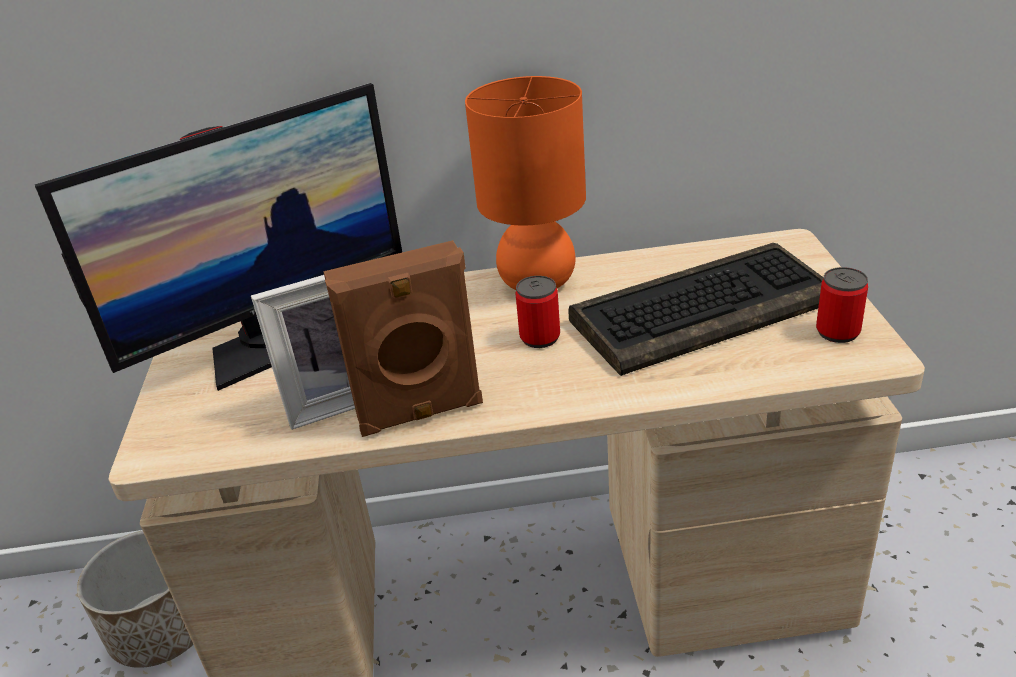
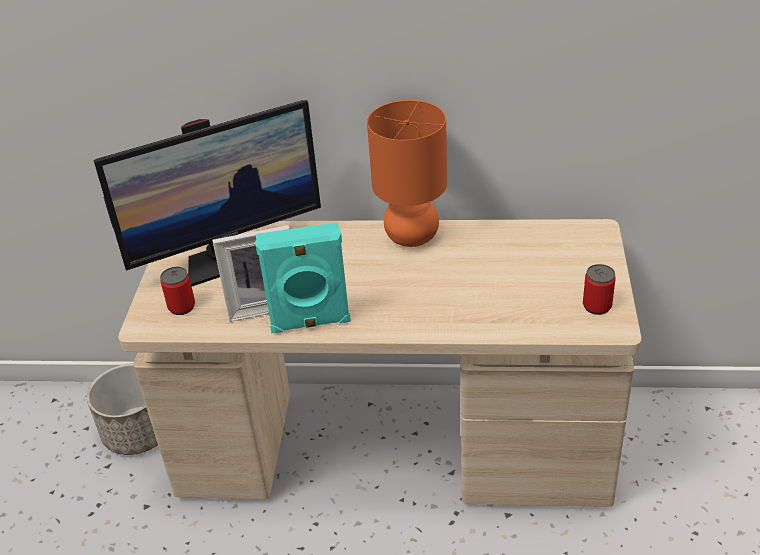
camera: 10 degrees right, 5 degrees up
(421, 414) = (310, 323): brown speaker -> turquoise speaker
(540, 337) = (400, 280): can -> can (181, 307)
(702, 310) = (514, 276): keyboard -> none

